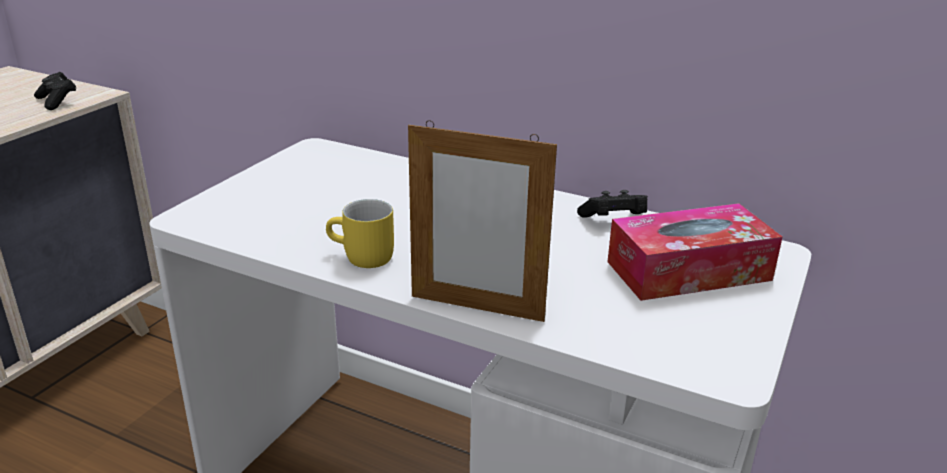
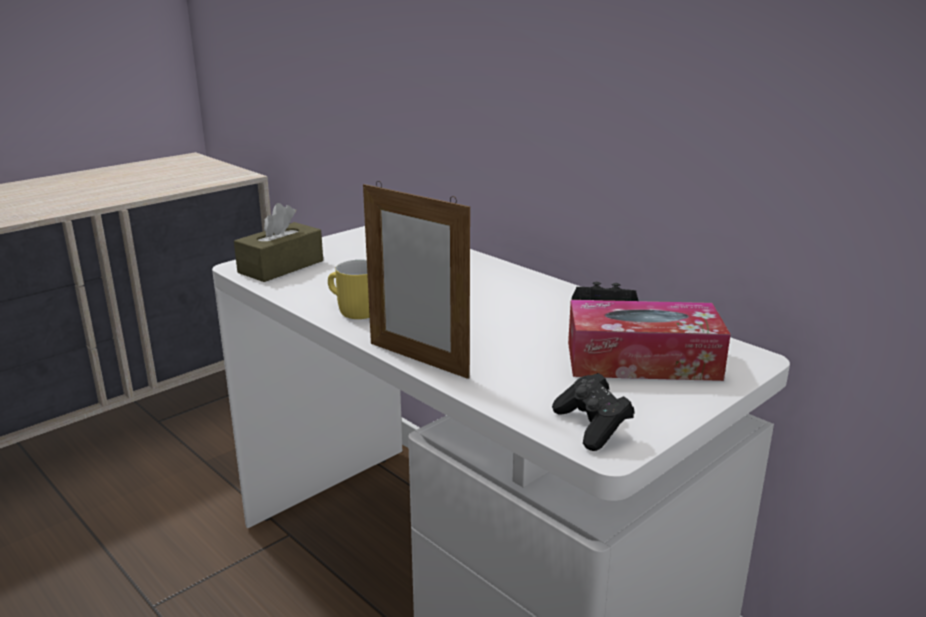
camera: 20 degrees right, 5 degrees down
(57, 101) = (209, 178): black game controller -> black game controller (592, 427)
(234, 211) = (281, 267): none -> brown tissue box

